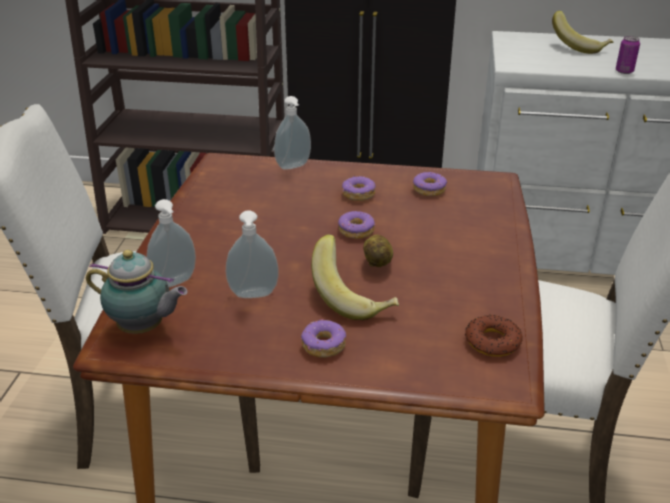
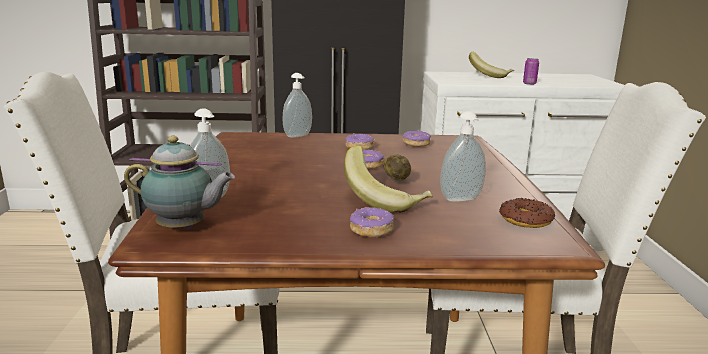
camera: 10 degrees left, 15 degrees down
(253, 295) = (290, 203): soap dispenser -> soap dispenser (462, 200)

